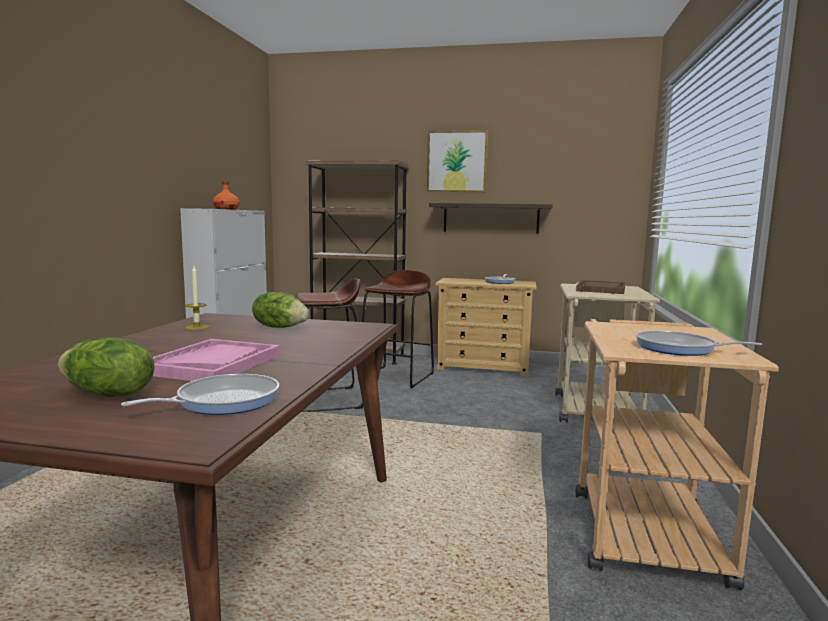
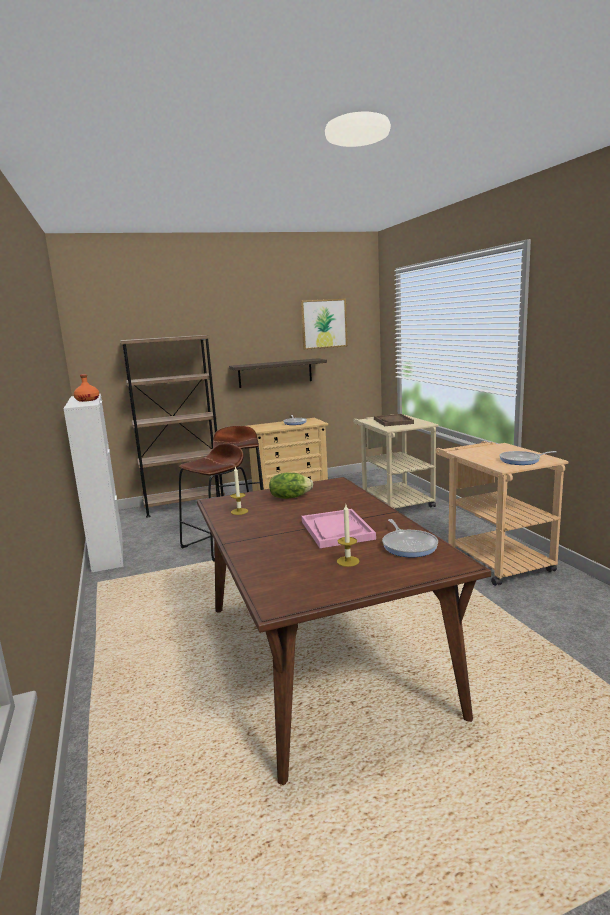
camera: 30 degrees left, 5 degrees up
(107, 395) = (348, 561): lettuce -> candle
(222, 401) = (408, 545): frying pan -> frying pan turned 150 degrees clockwise
(457, 161) = (243, 329): picture -> picture (324, 324)

